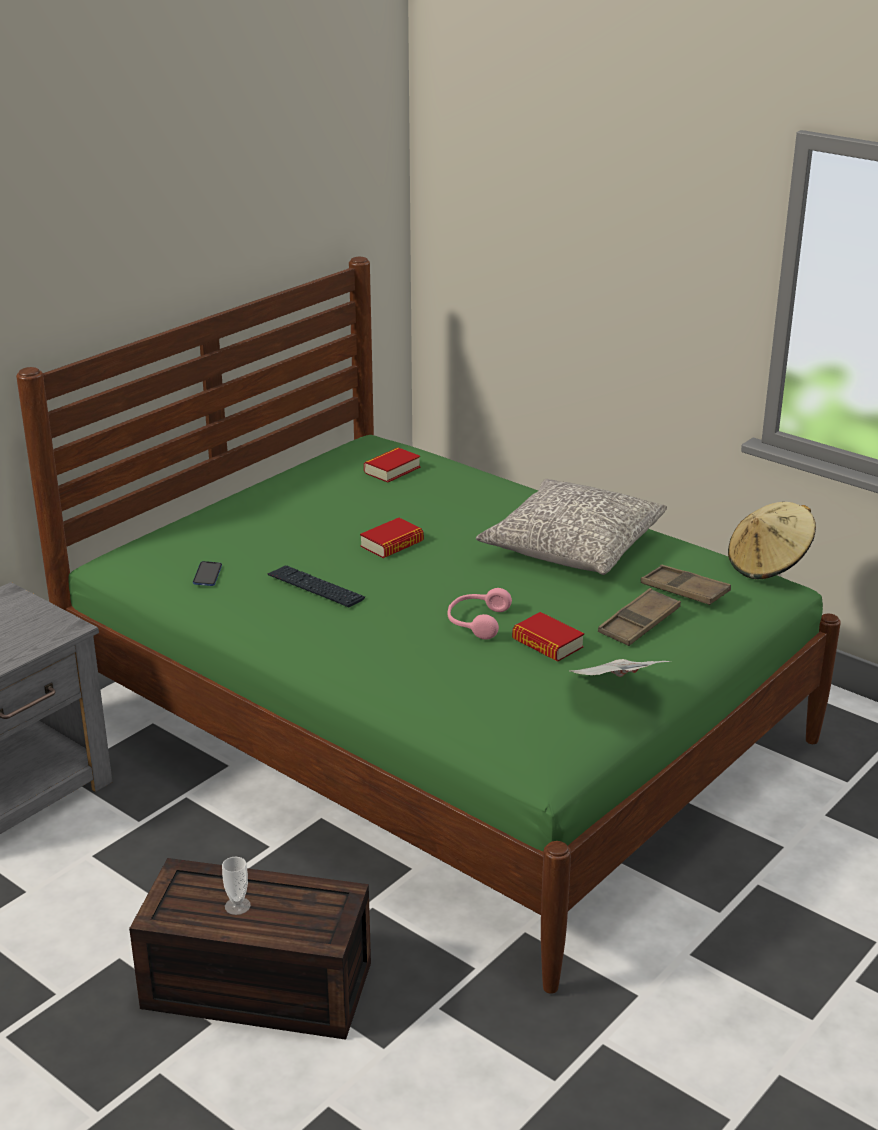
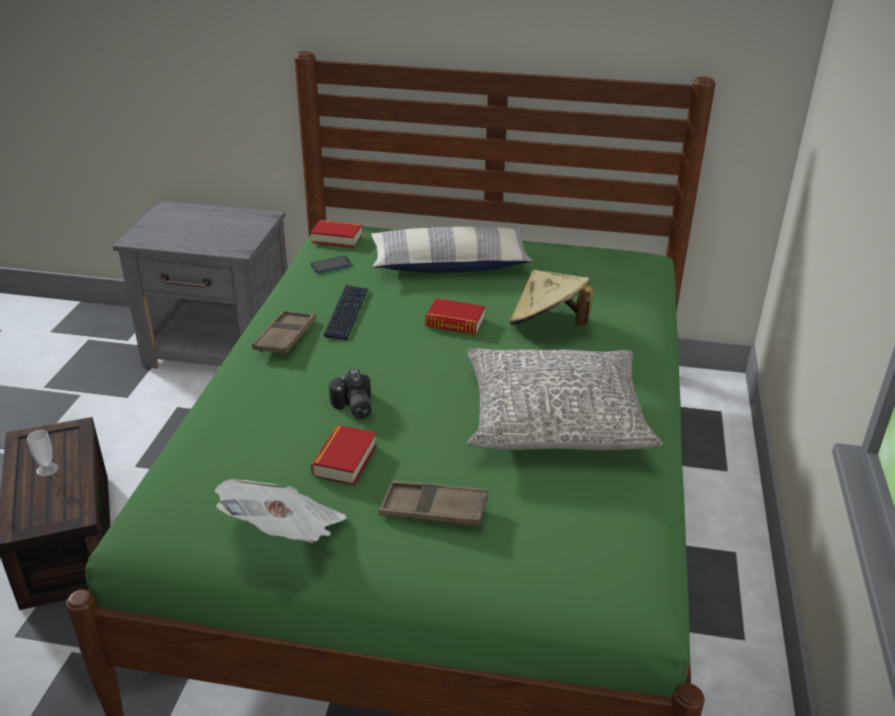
camera: 60 degrees right, 5 degrees up
(282, 518) = (449, 264): none -> pillow
(392, 470) = (592, 281): book -> book (337, 238)
(476, 622) = (352, 407): pink headphones -> camera
(684, 591) = (534, 523): brown tray -> brown tray (285, 337)
(768, 565) = (667, 577): beige hat -> beige hat (548, 325)

